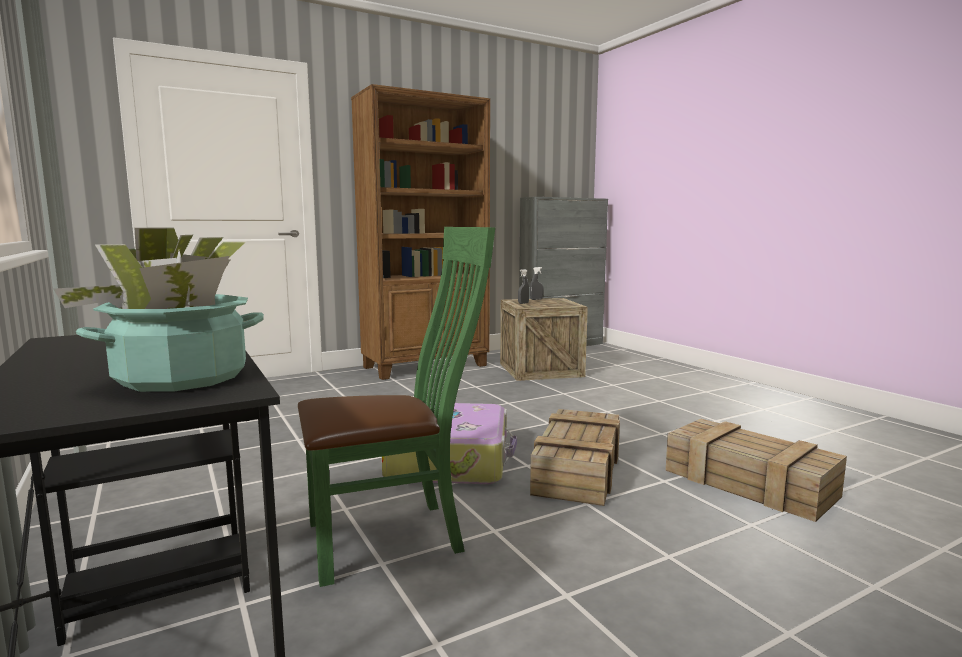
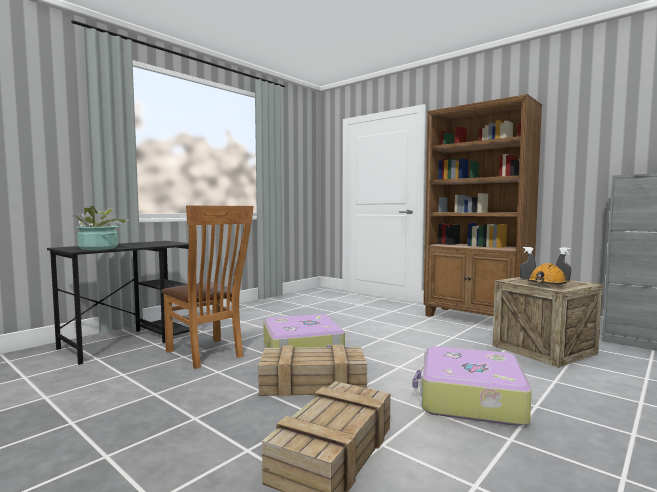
camera: 70 degrees right, 5 degrees down
(394, 536) = (207, 354): green chair -> brown chair
(553, 304) = (546, 284): none -> orange hard hat
(641, 415) = (469, 399): none -> suitcase

